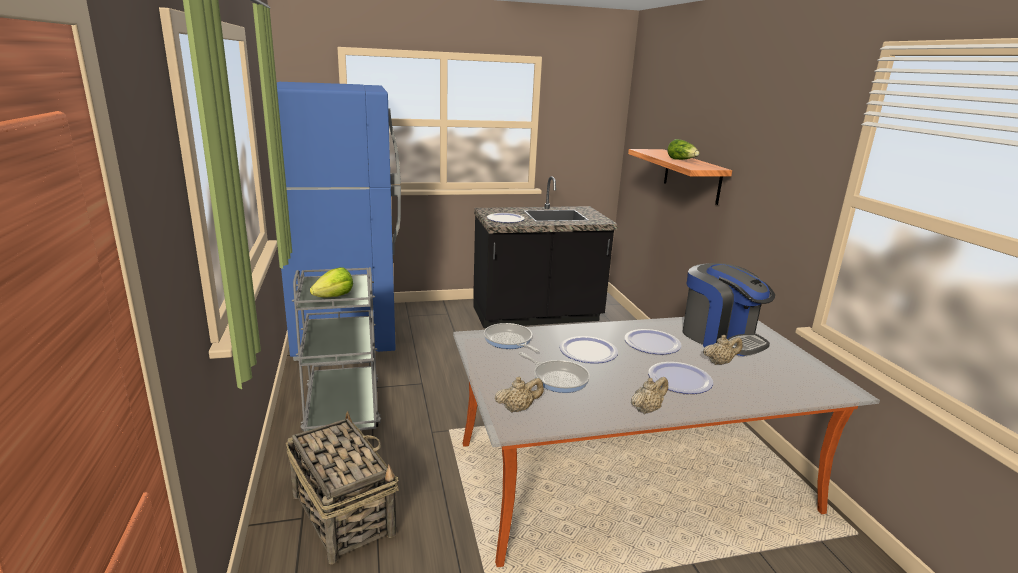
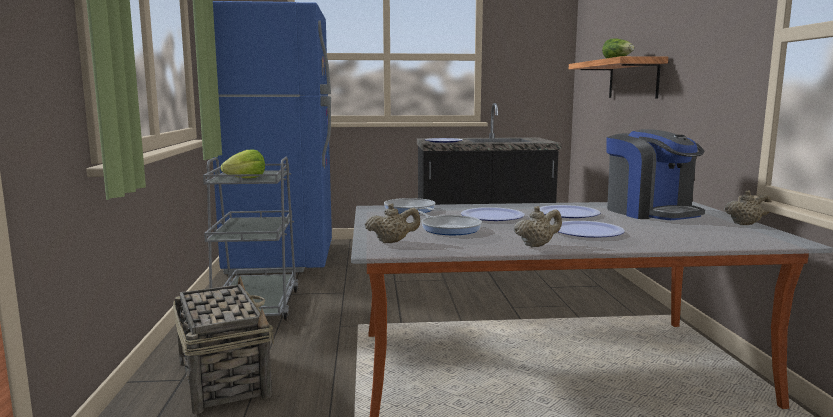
camera: 10 degrees right, 10 degrees down
(719, 362) = (640, 224): beige teapot -> beige teapot (745, 224)

